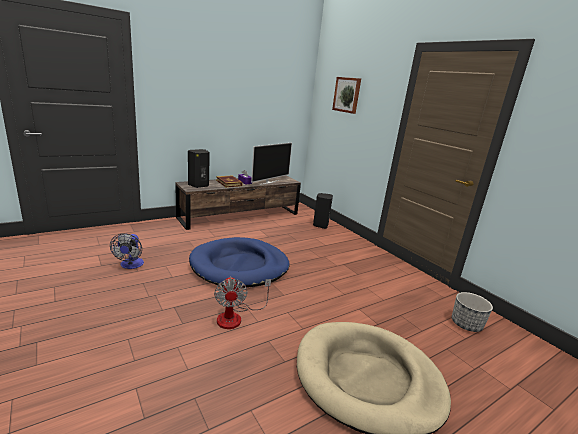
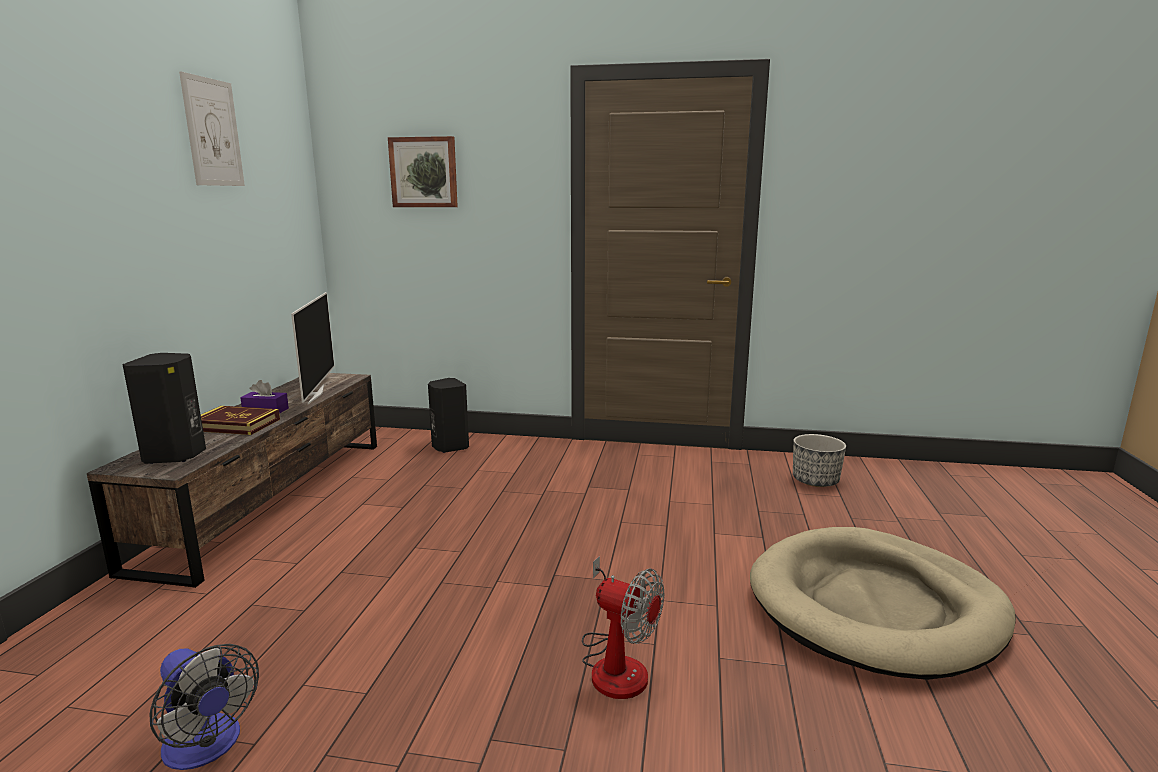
camera: 45 degrees left, 5 degrees down
(240, 266) = (455, 583): blue dog bed -> none
(258, 71) = (213, 132): none -> picture

